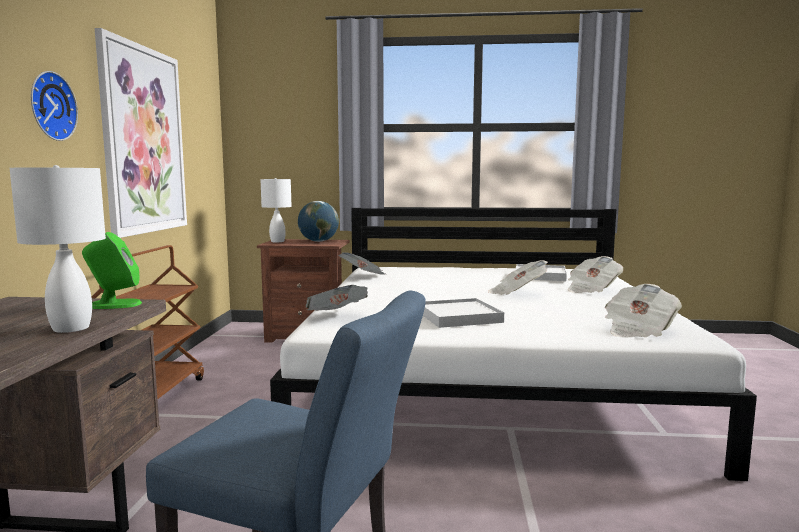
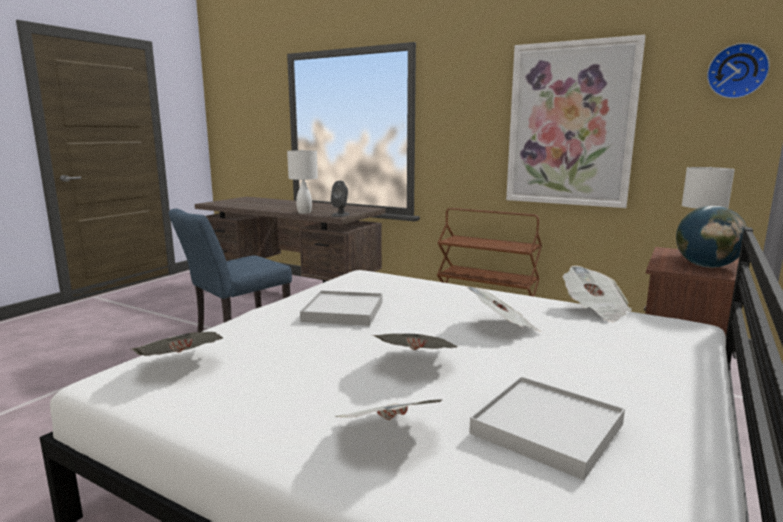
camera: 115 degrees right, 5 degrees up
(50, 106) = (463, 111): wall clock -> wall clock (737, 71)
(114, 305) = (340, 215): green speaker -> grey speaker
(336, 316) = (395, 280): newspaper -> newspaper (502, 327)

